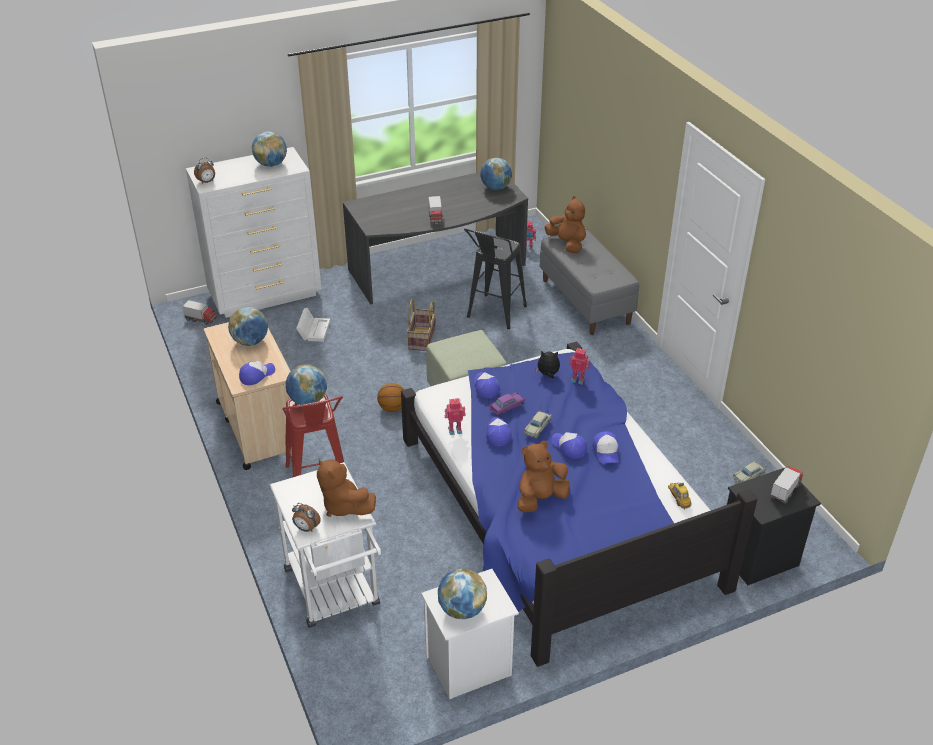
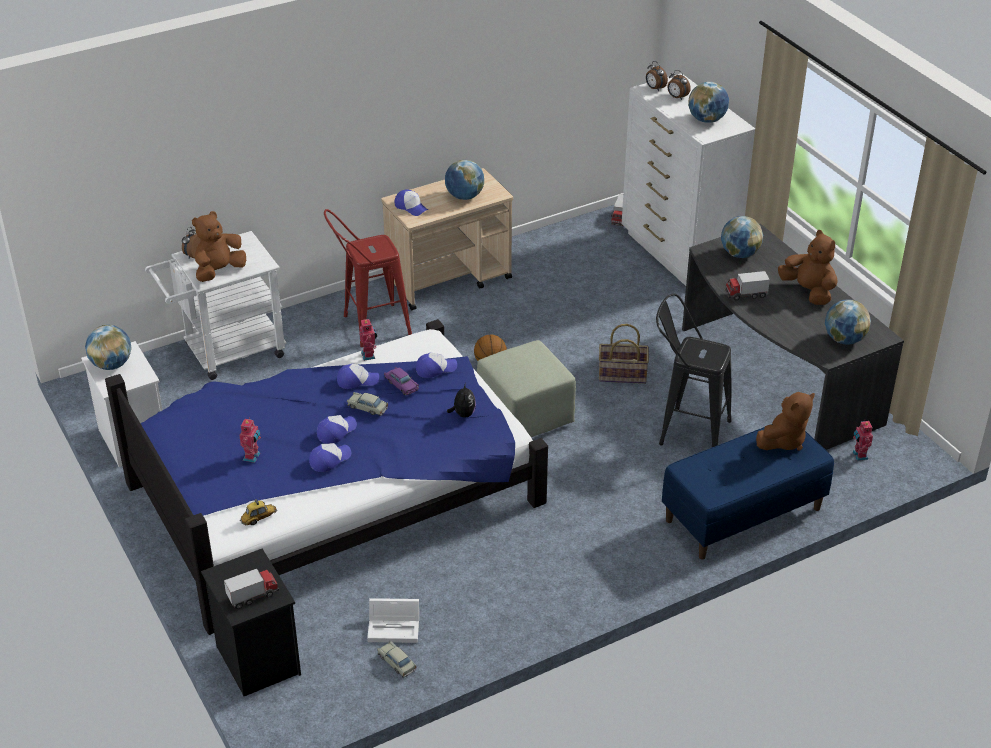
camera: 85 degrees right, 0 degrees up
(227, 173) = (677, 97): none -> alarm clock
(308, 401) = (384, 246): globe -> globe (739, 254)
(314, 330) = (620, 294): white storage box -> white storage box (395, 627)
(540, 499) = (259, 414): brown plush toy -> brown plush toy (808, 291)
(578, 379) = (457, 438): toy robot -> toy robot (252, 457)
(586, 301) = (743, 515): grey bench -> blue bench
(606, 451) = (329, 459): cap -> cap turned 150 degrees clockwise
(785, 491) = (253, 596): toy truck -> toy truck turned 60 degrees counterclockwise

